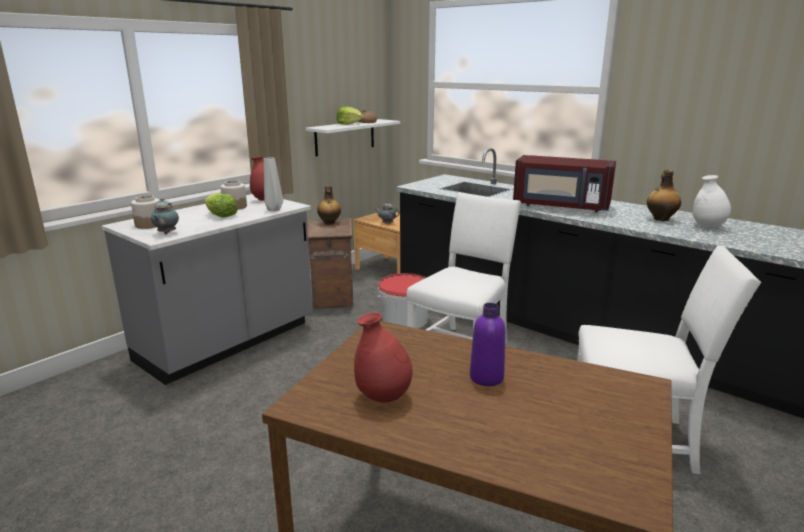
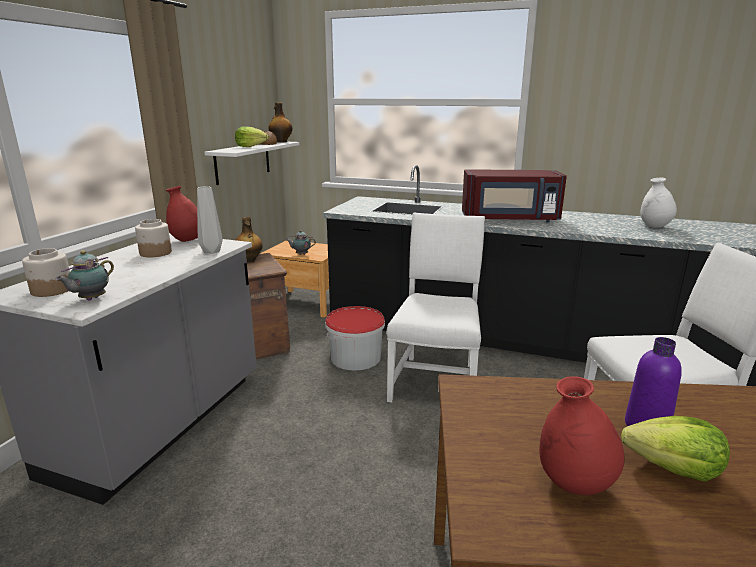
camera: 20 degrees left, 0 degrees up
(166, 233) = (91, 299): teapot -> teapot turned 45 degrees clockwise
(221, 215) = (148, 266): lettuce -> lettuce (673, 468)
(660, 219) = (608, 223): bottle -> bottle (281, 141)

